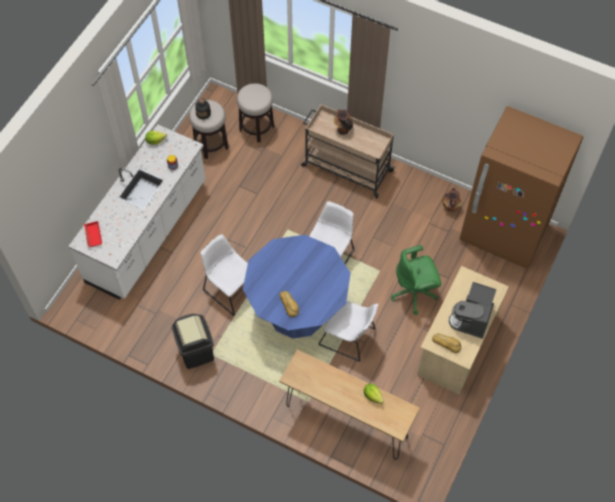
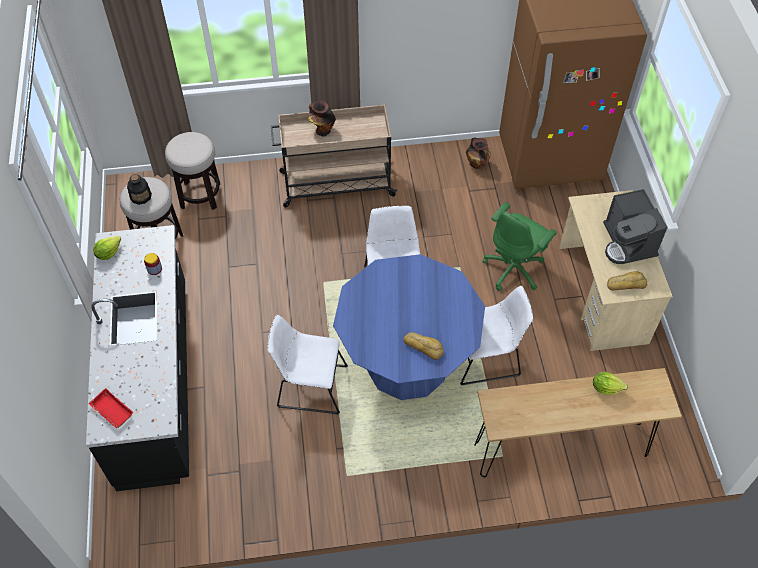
camera: 35 degrees left, 5 degrees down
(148, 232) = (156, 381): white counter -> black counter
(195, 351) = (325, 484): black trash can -> none

